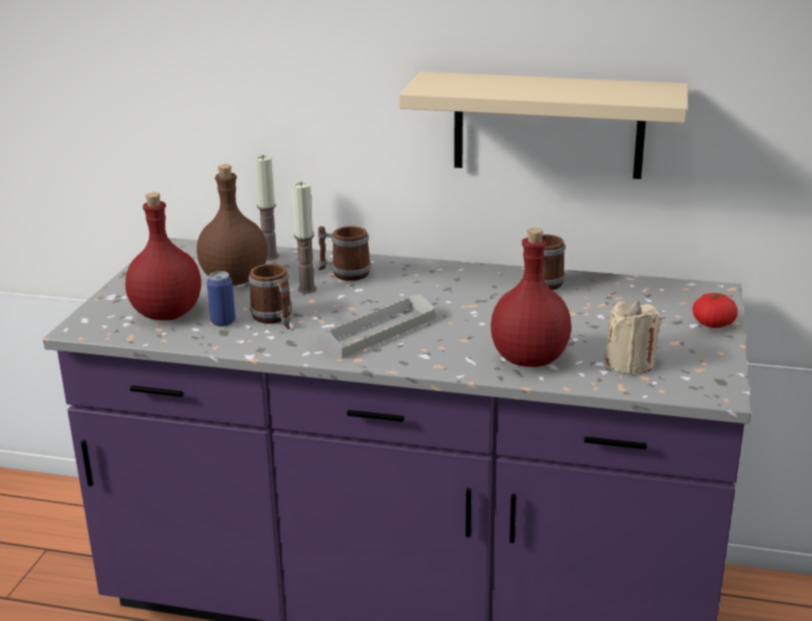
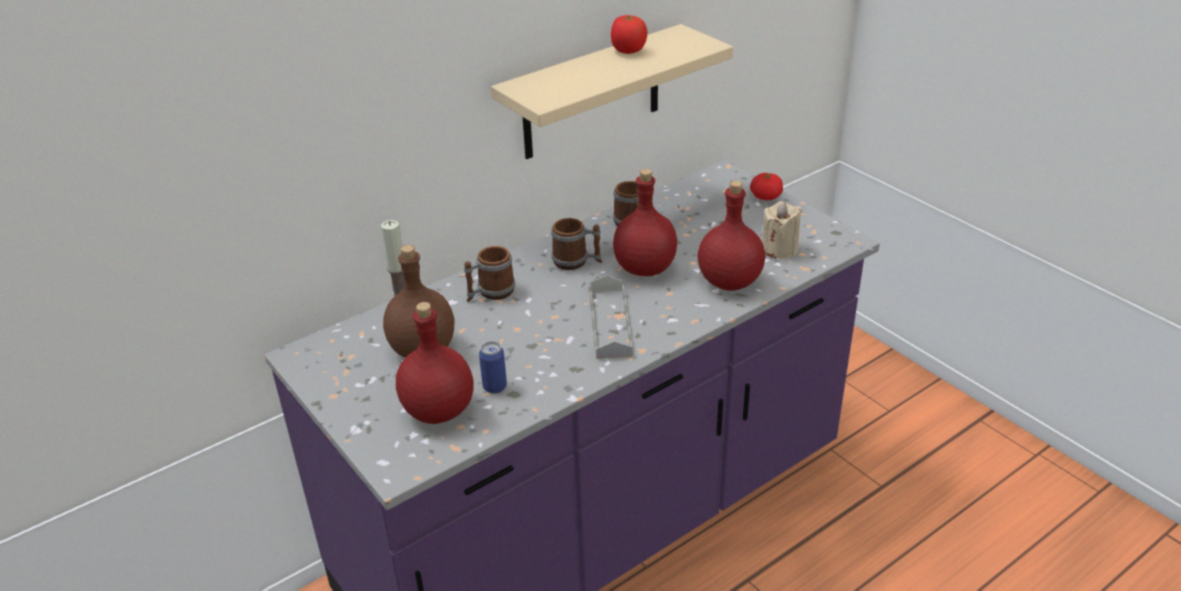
camera: 50 degrees left, 10 degrees up
(275, 318) = (525, 359): mug -> mug (577, 261)
(307, 289) = (493, 322): candle -> none
(484, 316) = (646, 268): none -> red bottle
(581, 84) = (628, 51): none -> tomato

